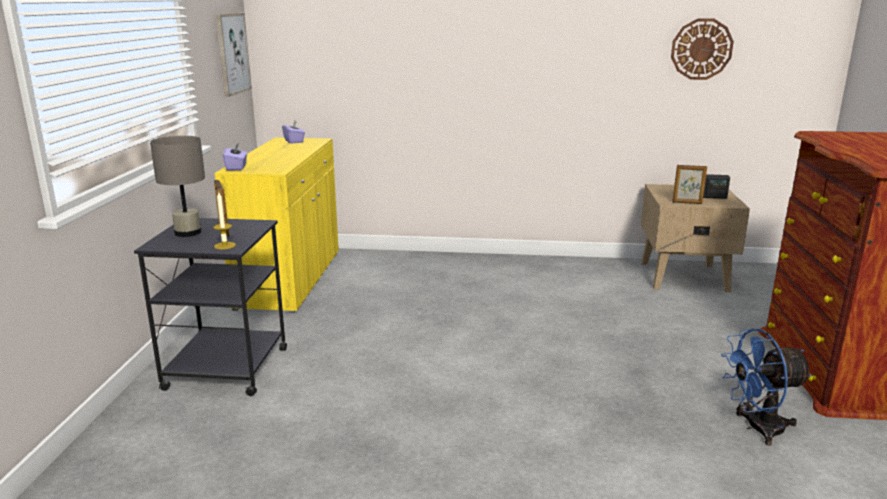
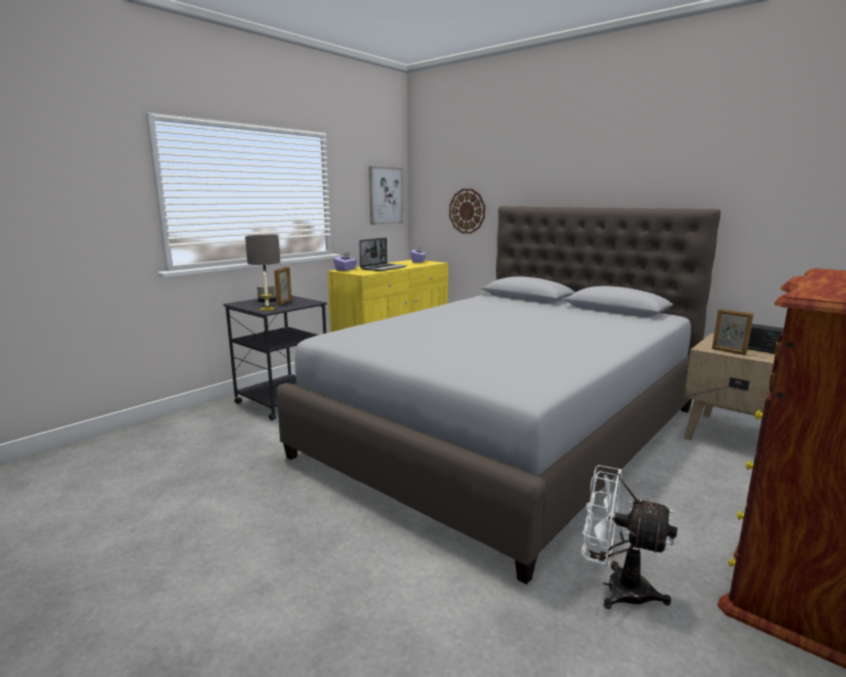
camera: 35 degrees right, 5 degrees down
(279, 158) = (383, 268): none -> laptop
(520, 326) = (508, 431): none -> grey bed
(701, 49) = (790, 190): wall clock -> wall clock (467, 211)
(756, 428) = (615, 588): blue fan -> white fan

